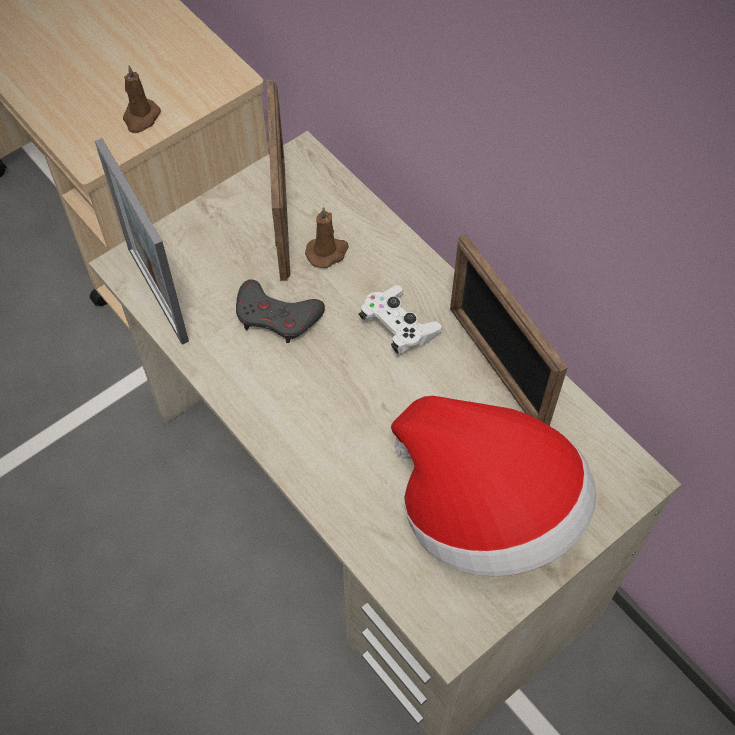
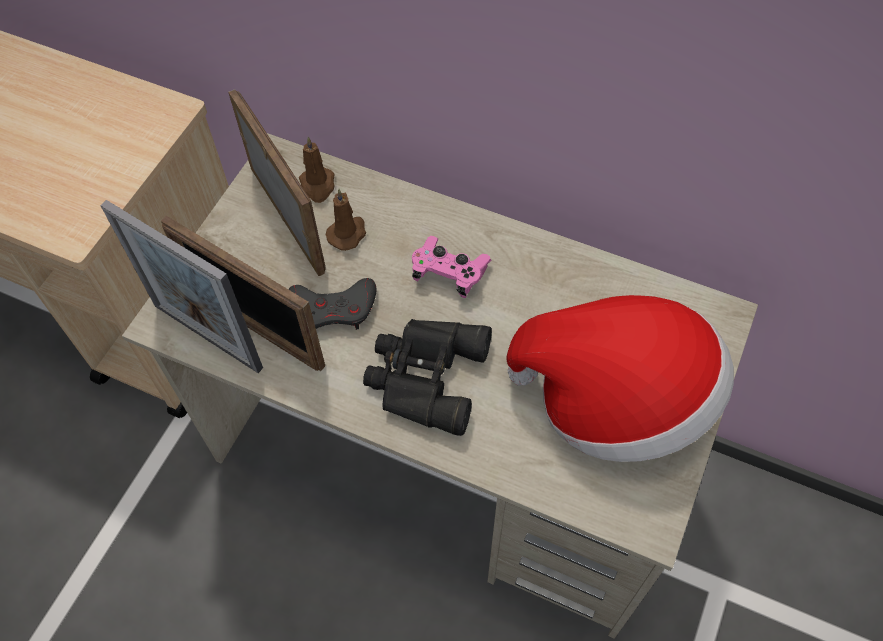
camera: 25 degrees left, 0 degrees up
(141, 118) = (103, 179): brown candle -> brown candle (318, 186)
(322, 411) = (424, 377): none -> black binoculars
(398, 327) = (449, 273): white game controller -> pink game controller
(496, 367) = (553, 272): picture frame -> picture frame (256, 328)

